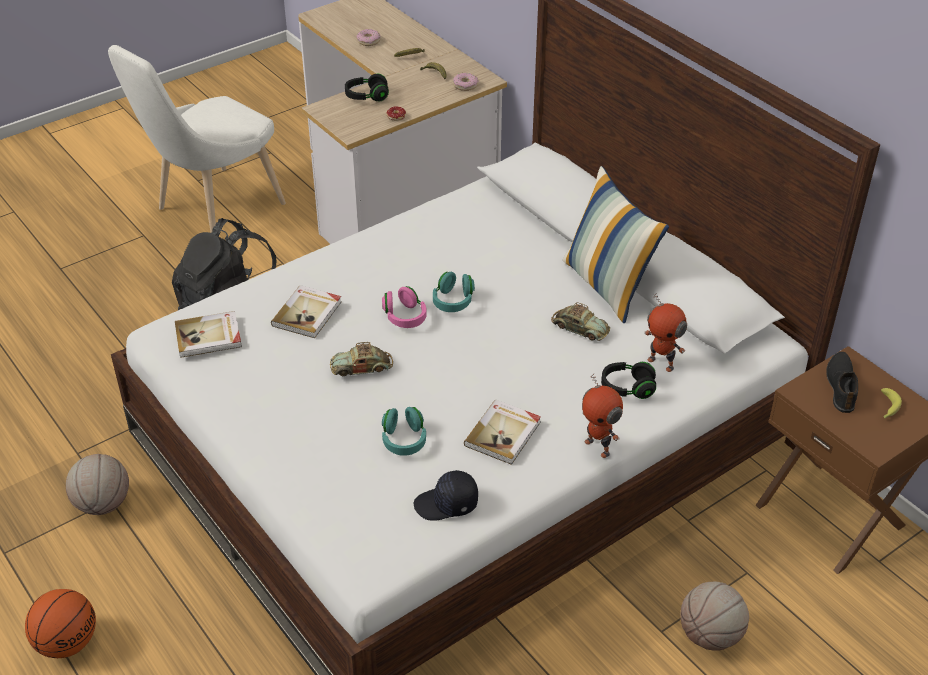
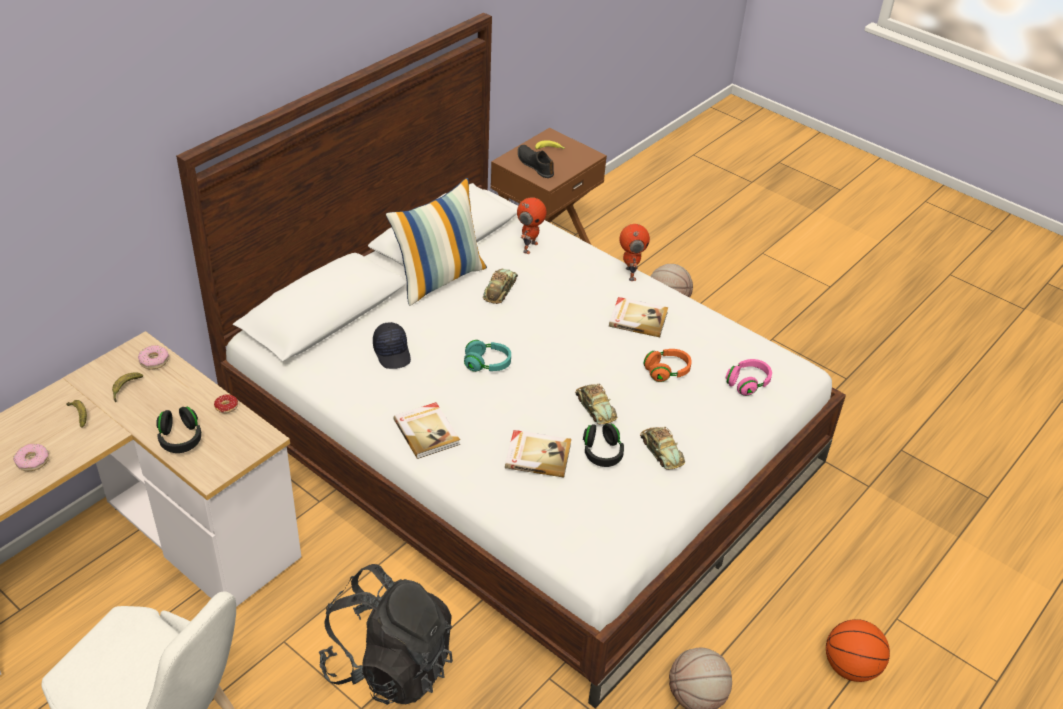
camera: 105 degrees left, 0 degrees up
(209, 337) = (594, 522): book -> book (427, 432)
(282, 406) = (661, 451): none -> toy car
(404, 317) = (519, 391): pink headphones -> pink headphones (748, 383)
(404, 440) = (667, 371): turquoise headphones -> orange headphones
(447, 504) = (720, 340): black cap -> black cap (393, 353)
(598, 447) = (629, 274): toy robot -> toy robot turned 45 degrees counterclockwise
(627, 388) = (563, 262): black headphones -> black headphones (602, 453)
(842, 386) = (535, 165): black shoe -> black shoe turned 60 degrees clockwise

